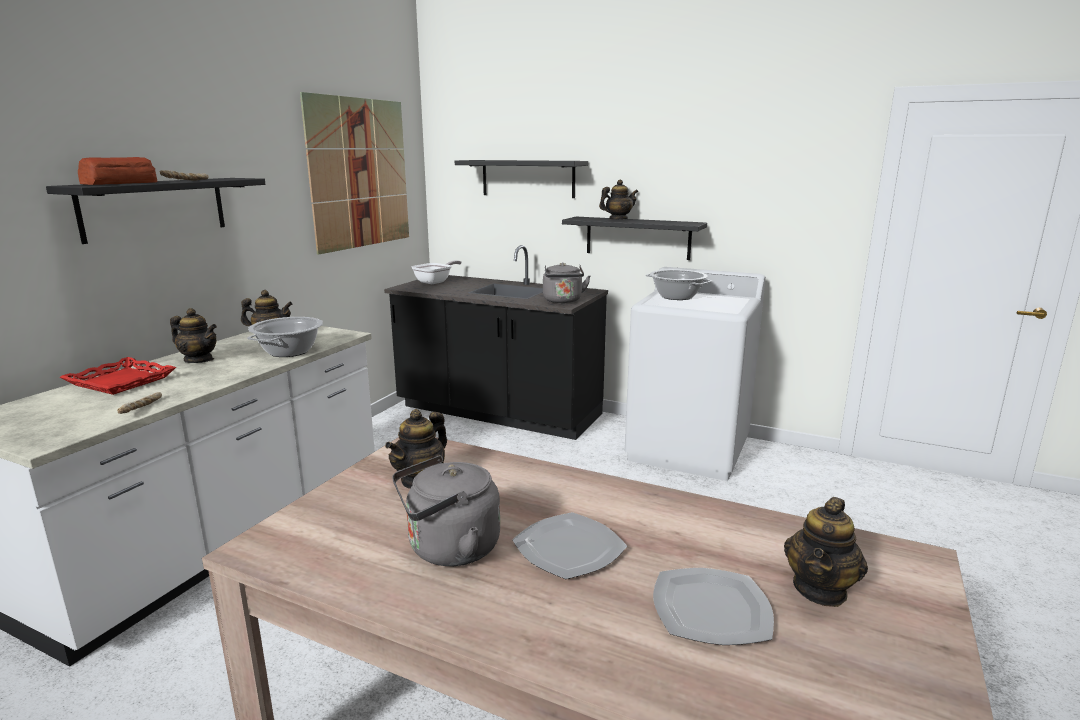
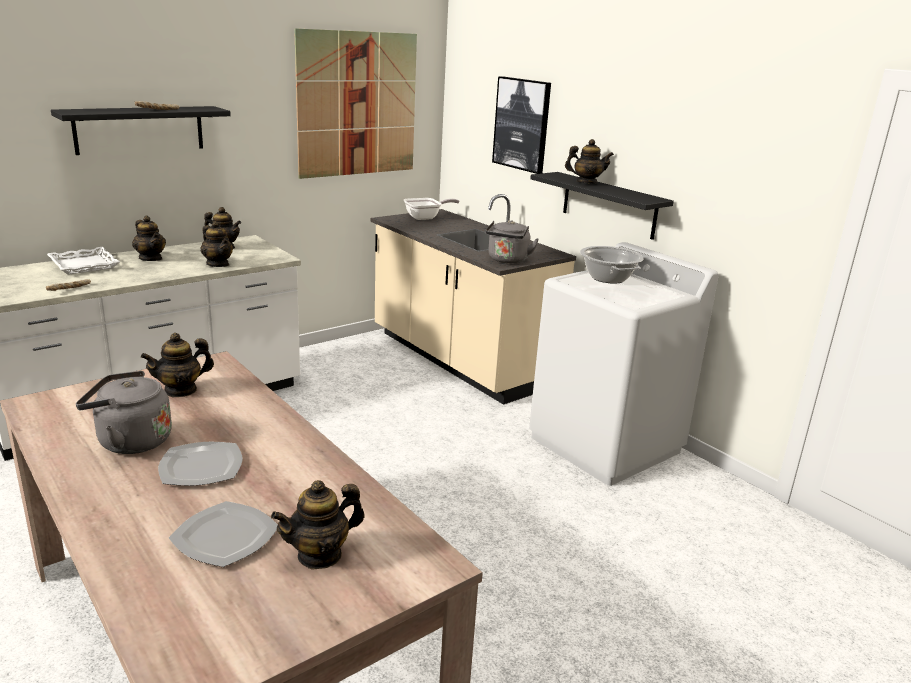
camera: 25 degrees right, 5 degrees up
(118, 183) = (101, 110): bread -> none
(120, 382) = (83, 265): red tray -> white tray
(289, 351) = (218, 264): cooking pot -> teapot
(498, 412) = (459, 359): black counter -> beige counter
(528, 178) = (522, 124): black shelf -> picture

